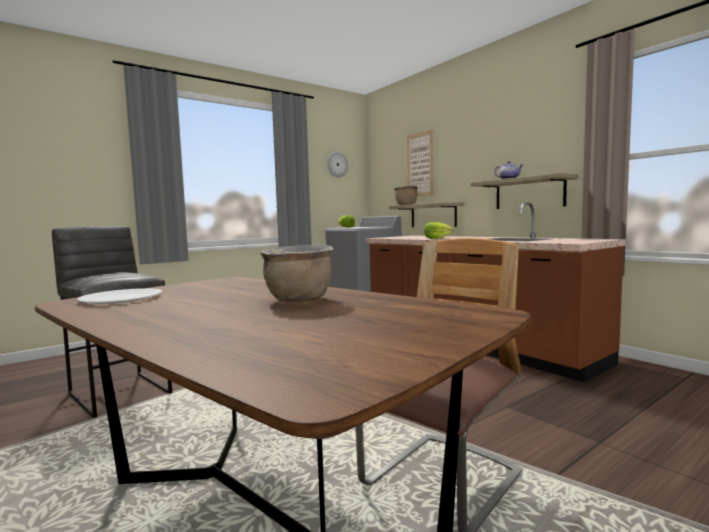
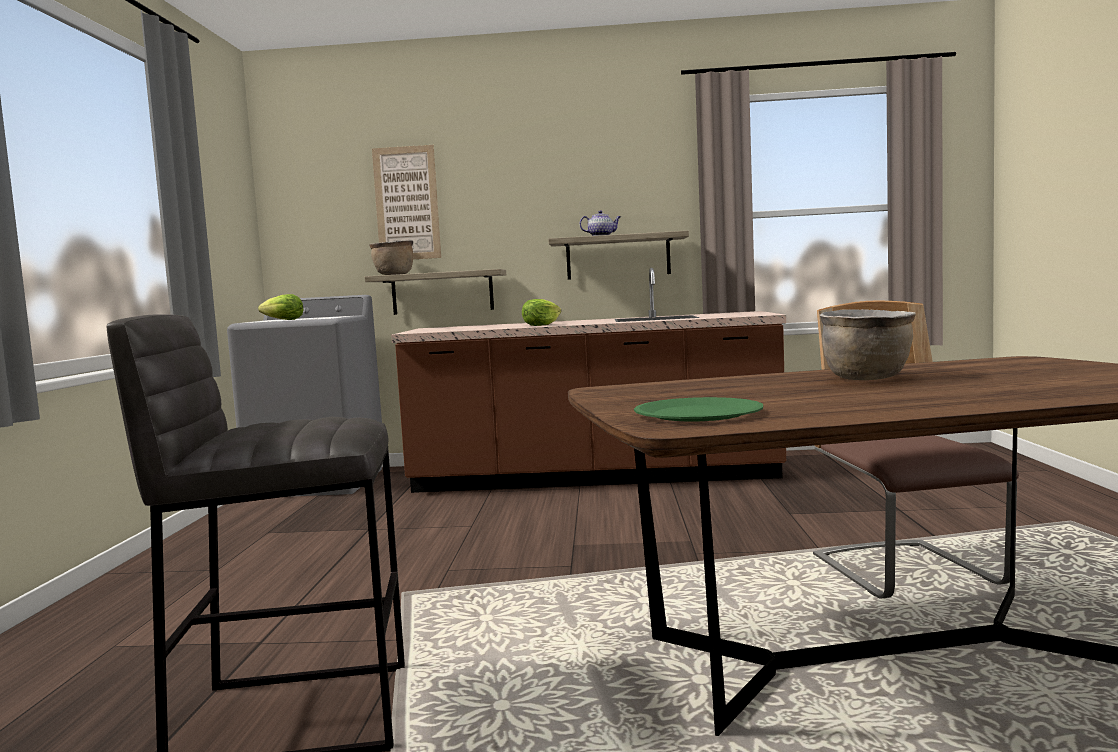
camera: 50 degrees left, 0 degrees up
(121, 298) = (697, 413): white plate -> green plate
(337, 165) = (223, 190): wall clock -> none

